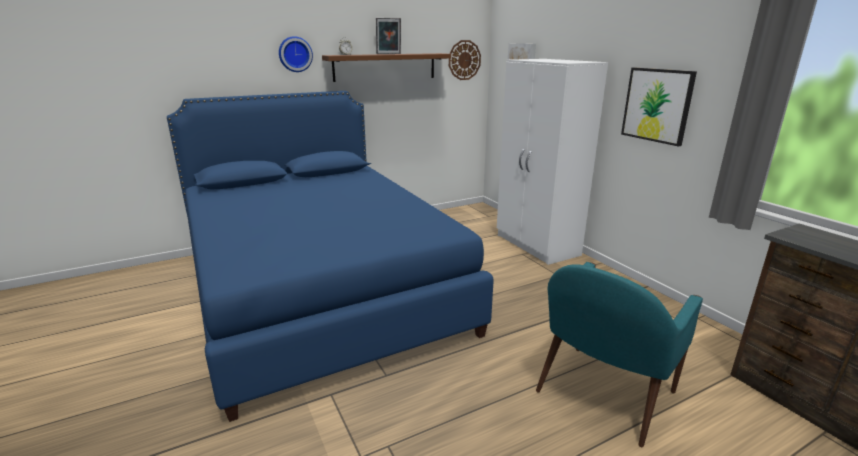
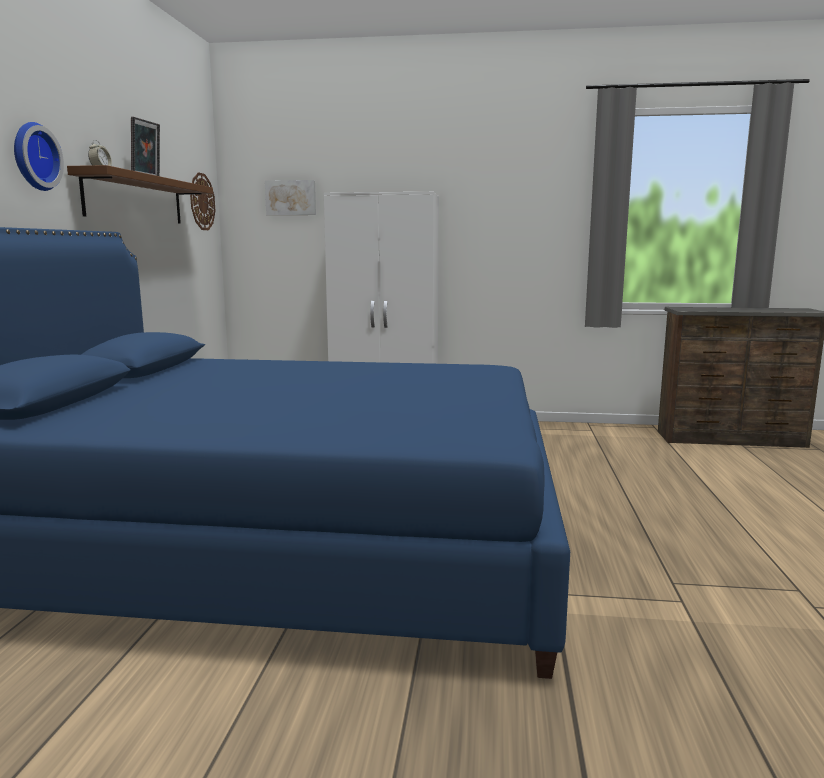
camera: 55 degrees left, 10 degrees down
(603, 393) = (659, 480): turquoise armchair -> none
(657, 105) = (502, 235): picture -> none

